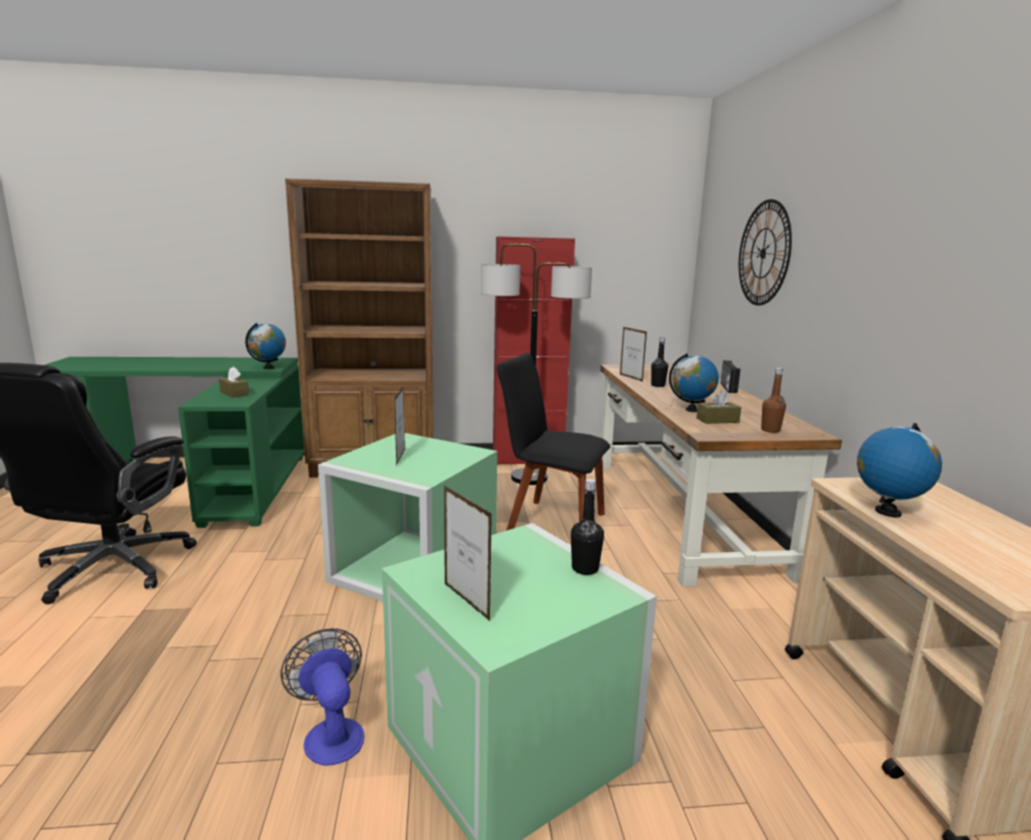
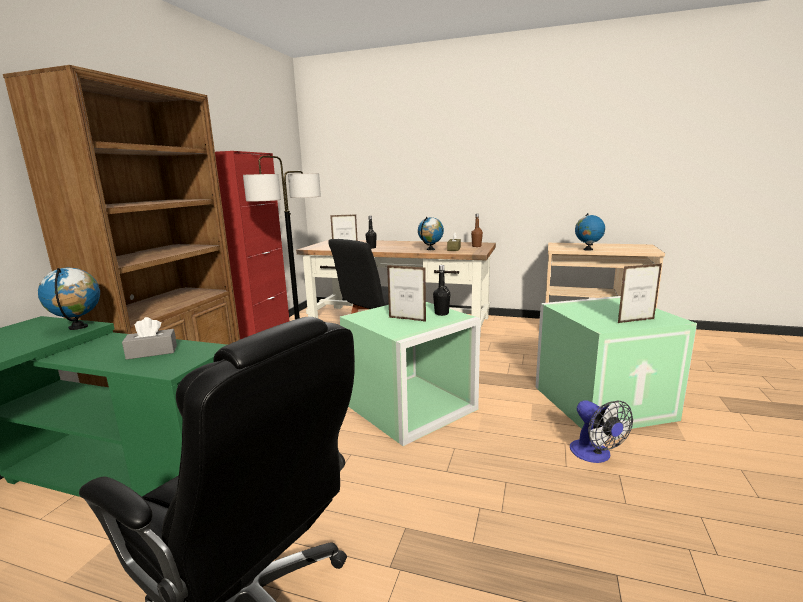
camera: 65 degrees left, 0 degrees up
(234, 393) = (152, 352): brown tissue box -> grey tissue box
(331, 733) = (595, 455): fan -> fan turned 105 degrees counterclockwise
(585, 569) = (597, 301): black bottle -> black bottle (441, 313)
(727, 388) = (392, 241): radio -> none
(763, 253) = (392, 160): wall clock -> none

